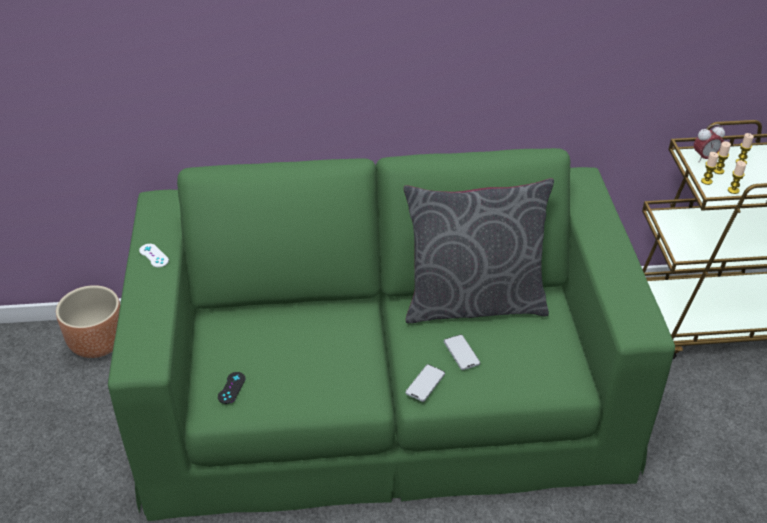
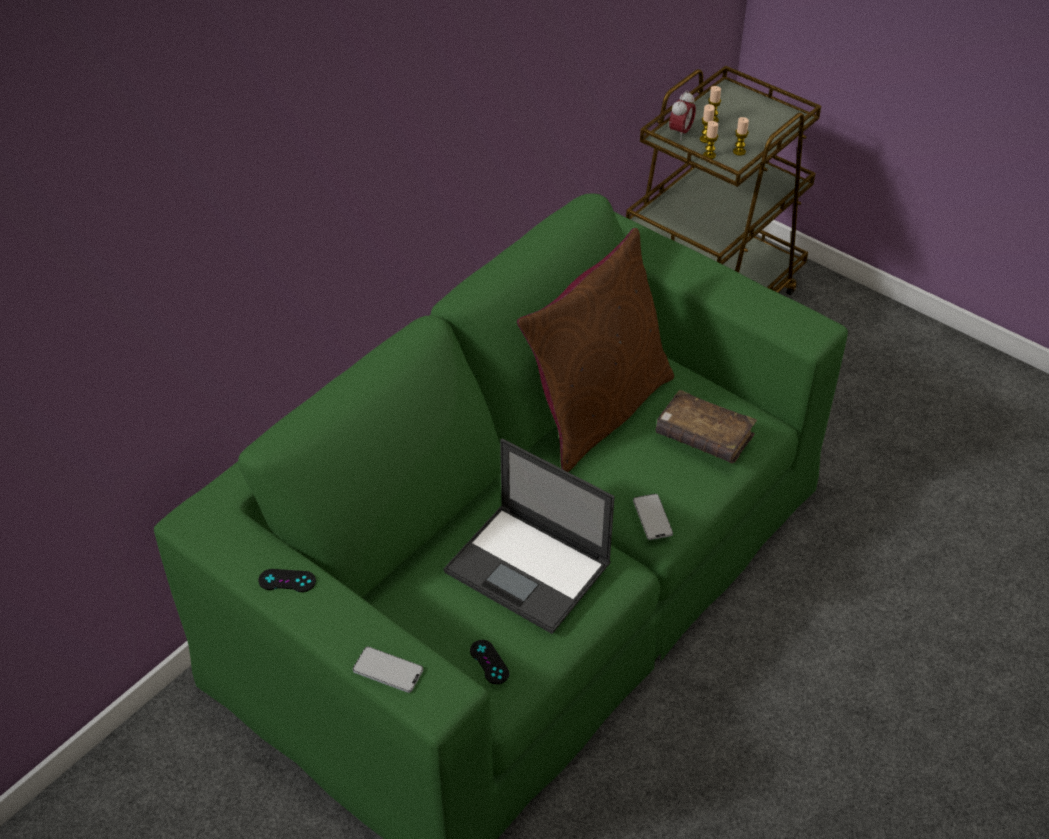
camera: 45 degrees left, 5 degrees up
(98, 343) = (148, 763): brown planter -> none
(154, 255) = (287, 581): white game controller -> black game controller
(316, 357) = (529, 568): none -> laptop
(461, 353) = (648, 465): phone -> phone (388, 670)
(473, 303) = (597, 410): grey pillow -> brown pillow
(520, 361) = (703, 436): none -> brown book

